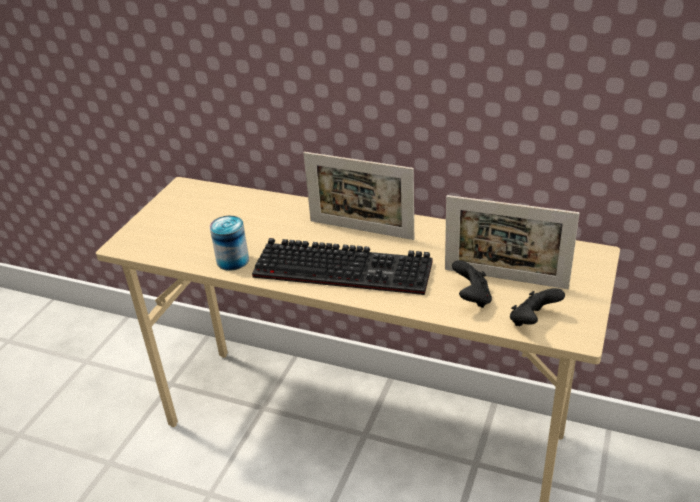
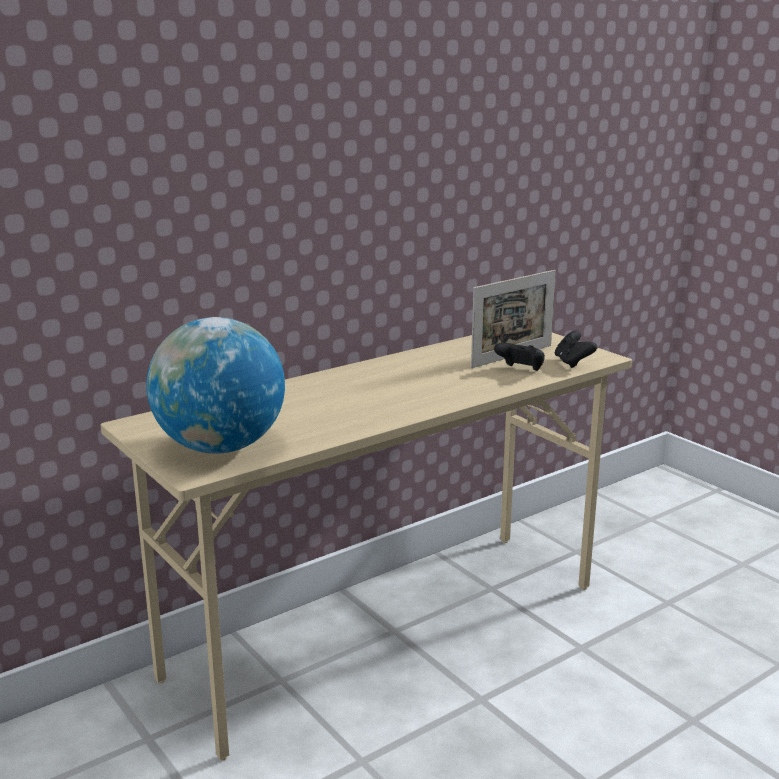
camera: 60 degrees left, 15 degrees down
(171, 234) = (220, 447): none -> globe
(232, 260) = (324, 431): can -> none
(346, 268) = (416, 395): keyboard -> none
(361, 230) = (366, 377): picture frame -> none

